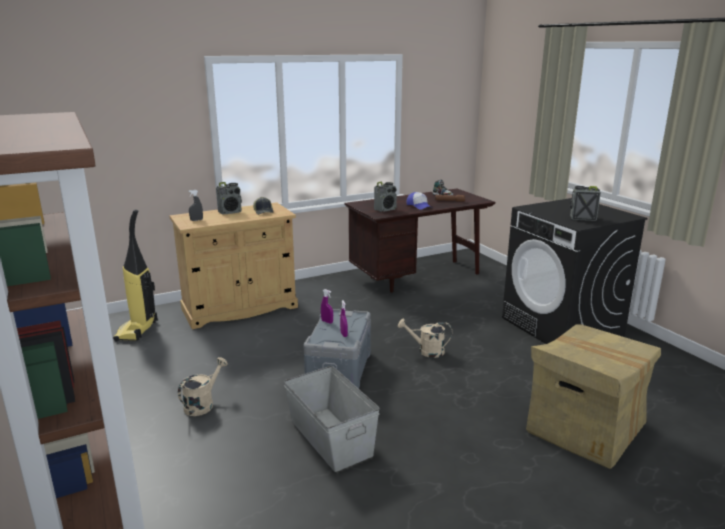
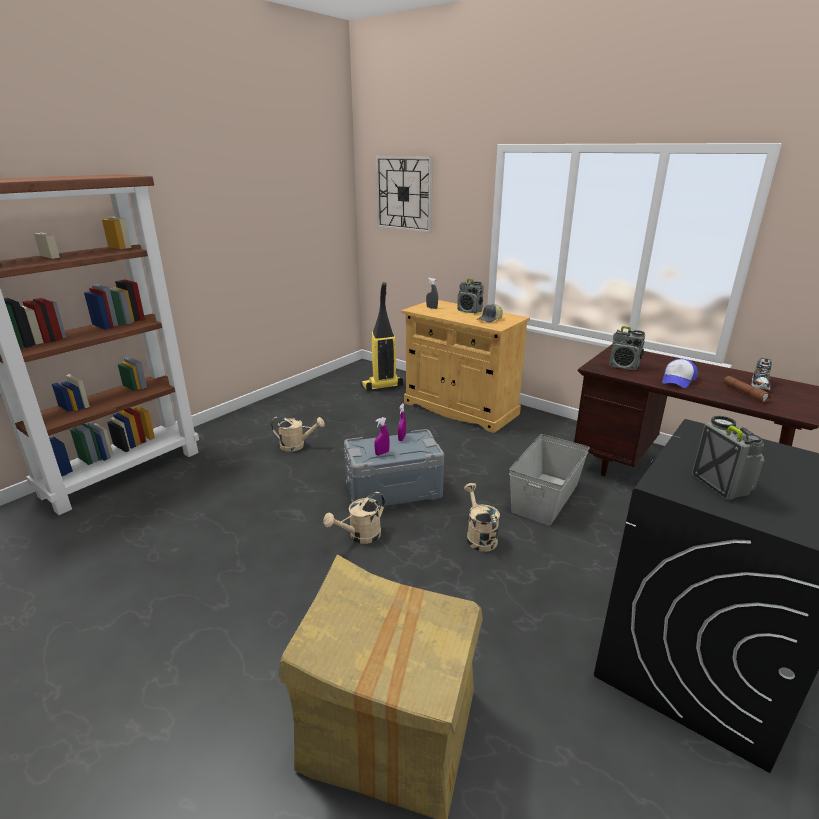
camera: 65 degrees right, 5 degrees up
(88, 112) = (404, 193): none -> wall clock
(330, 438) = (276, 518): grey storage box -> grey storage box (544, 497)
(391, 399) = (360, 536): none -> beige watering can

